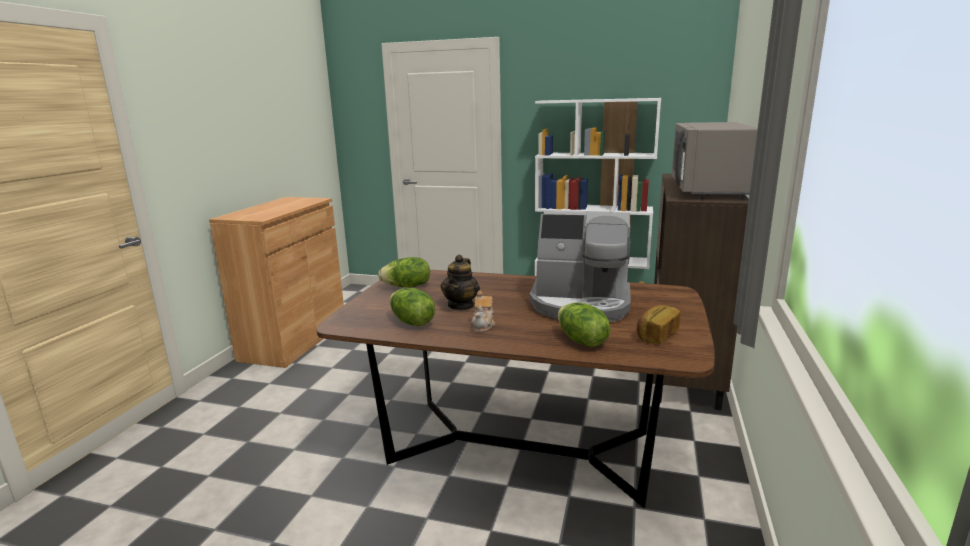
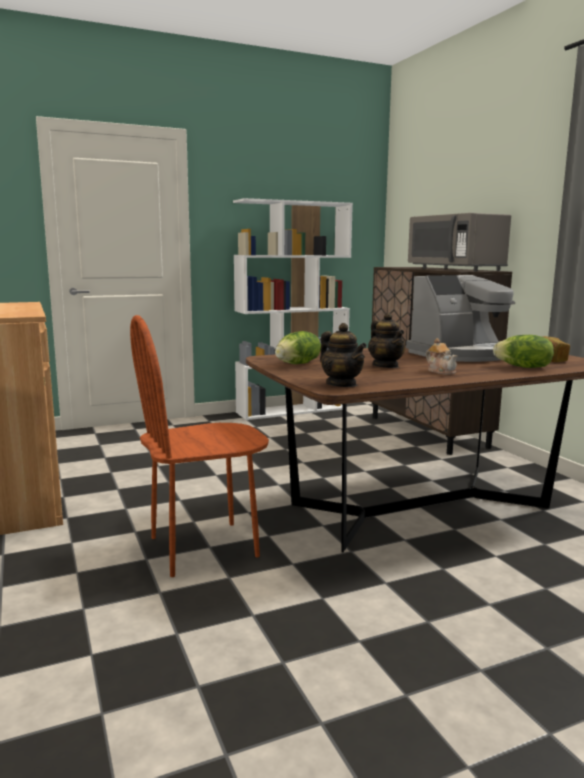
camera: 40 degrees left, 5 degrees down
(319, 418) = (204, 547): none -> brown chair
(359, 321) = (341, 384): none -> teapot
(411, 322) = (385, 378): lettuce -> none

